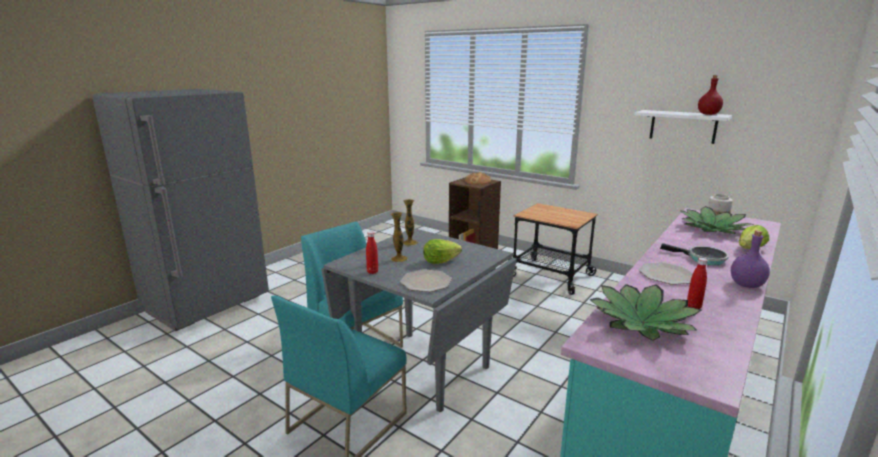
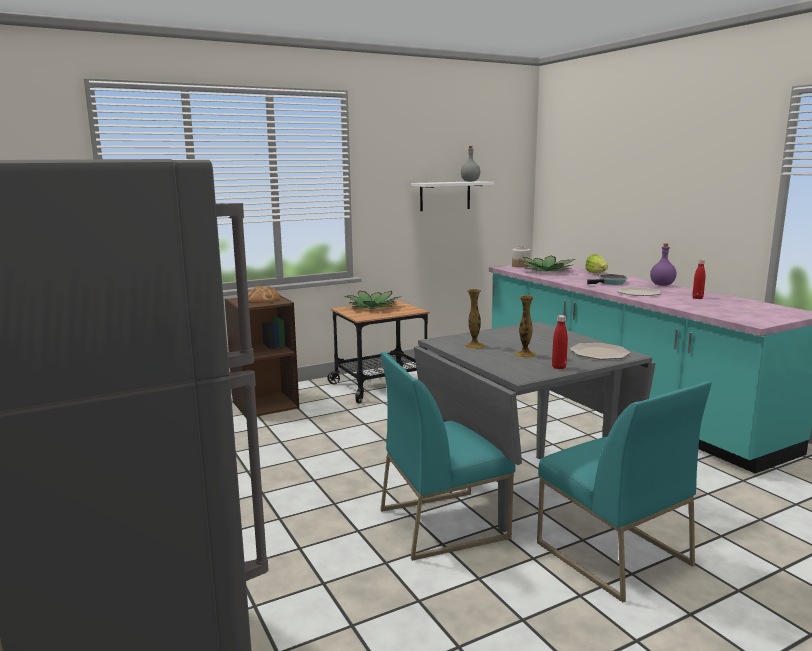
camera: 65 degrees left, 5 degrees down
(440, 261) = (545, 342): lettuce -> none
(642, 322) = (722, 309): potted plant -> potted plant (372, 307)
(708, 114) = (470, 181): red bottle -> grey bottle

